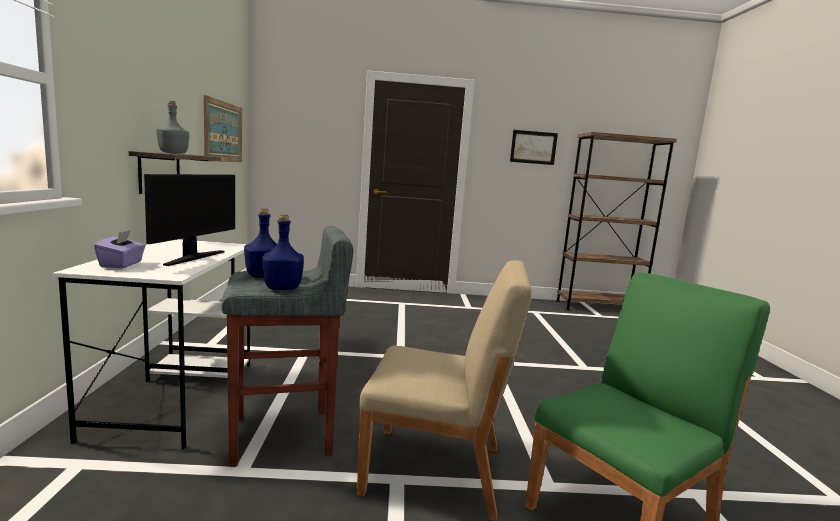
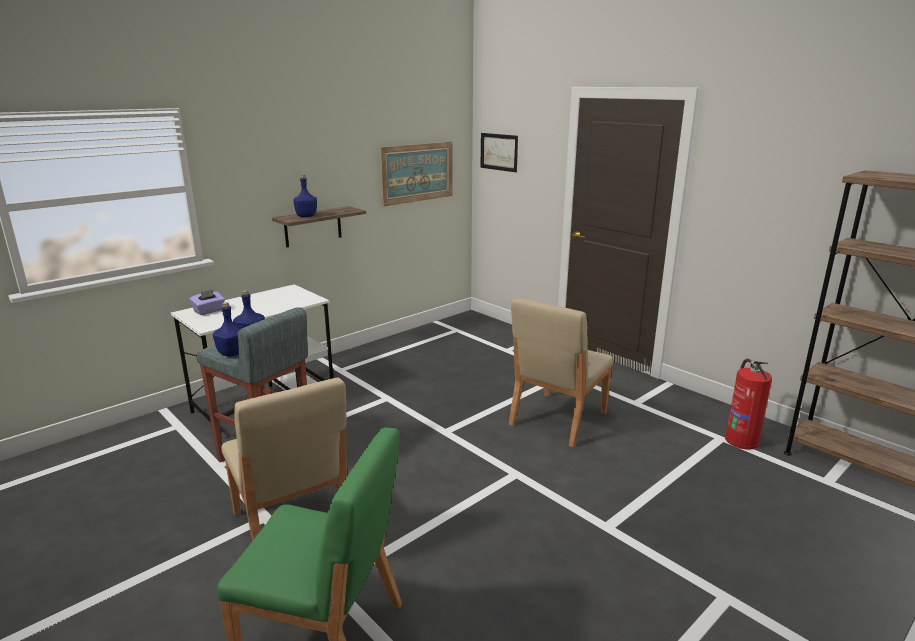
camera: 50 degrees right, 10 degrees up
(173, 153) = (306, 216): grey bottle -> blue bottle
(193, 258) = (256, 311): monitor -> none
(449, 326) = (557, 419): none -> beige chair
(533, 147) = (783, 189): picture -> picture (499, 152)
(543, 310) = (741, 440): none -> fire extinguisher

